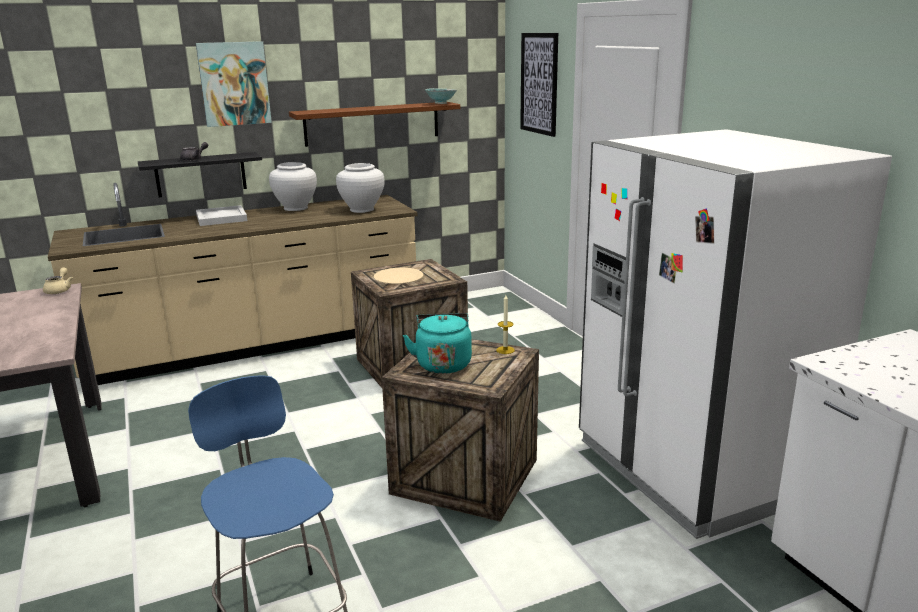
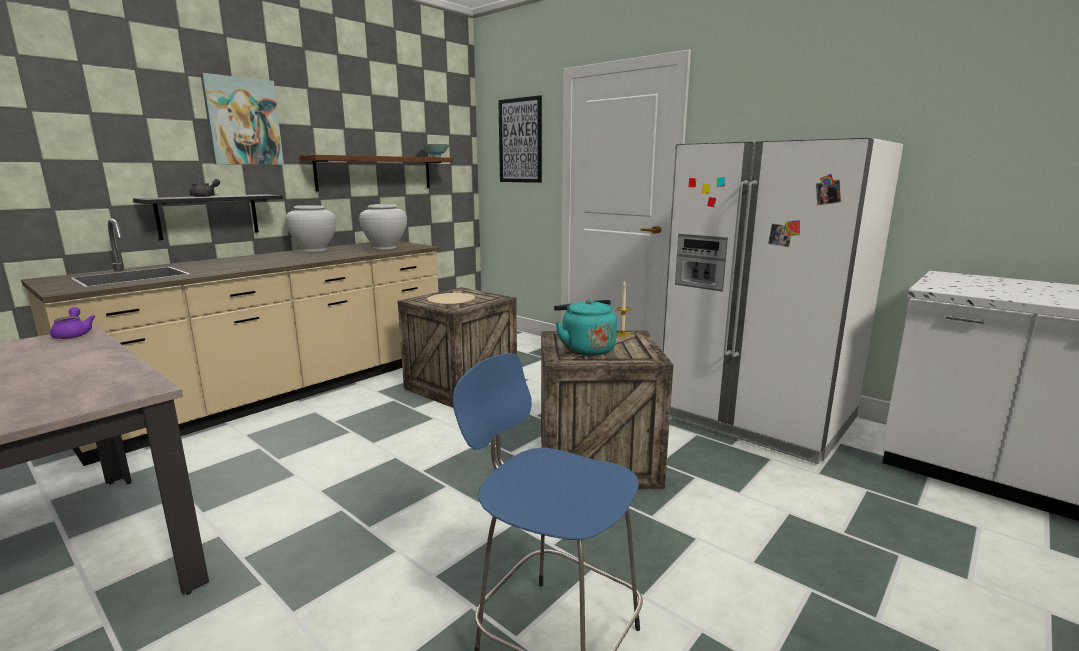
camera: 25 degrees left, 5 degrees down
(59, 290) = (74, 334): beige teapot -> purple teapot
(221, 218) = (240, 260): white tray -> none

